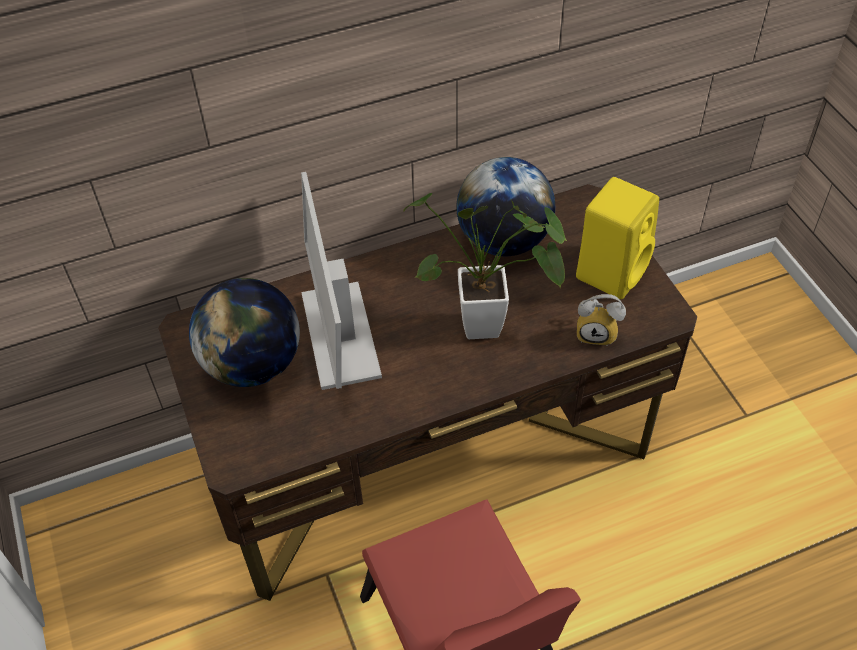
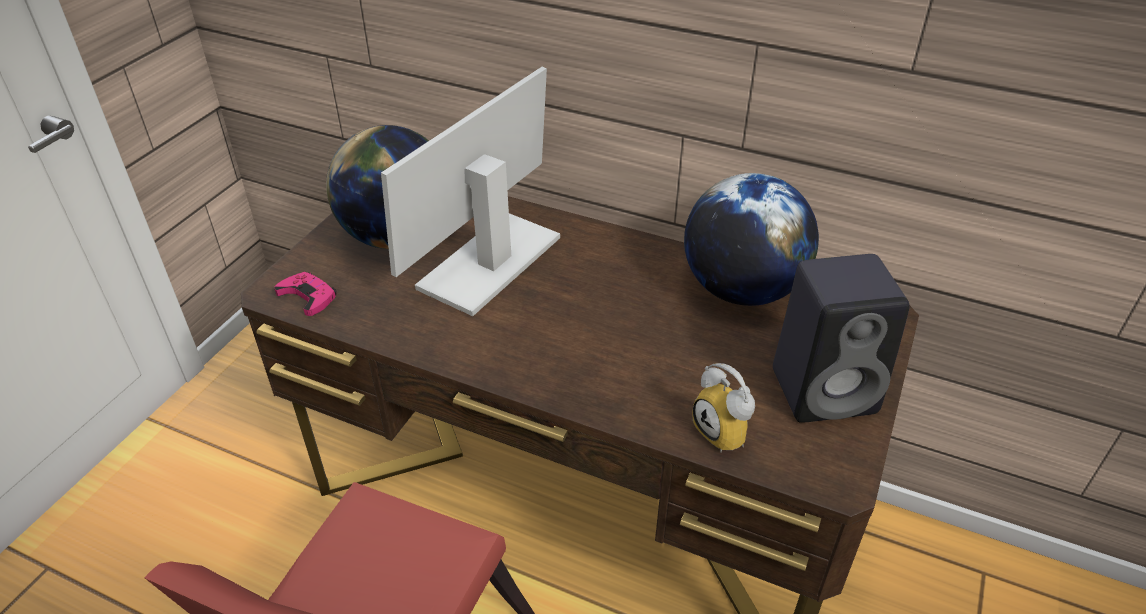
camera: 45 degrees right, 10 degrees down
(260, 451) = (308, 296): none -> pink game controller
(492, 326) = (626, 349): potted plant -> none
(612, 270) = (826, 390): yellow speaker -> black speaker

